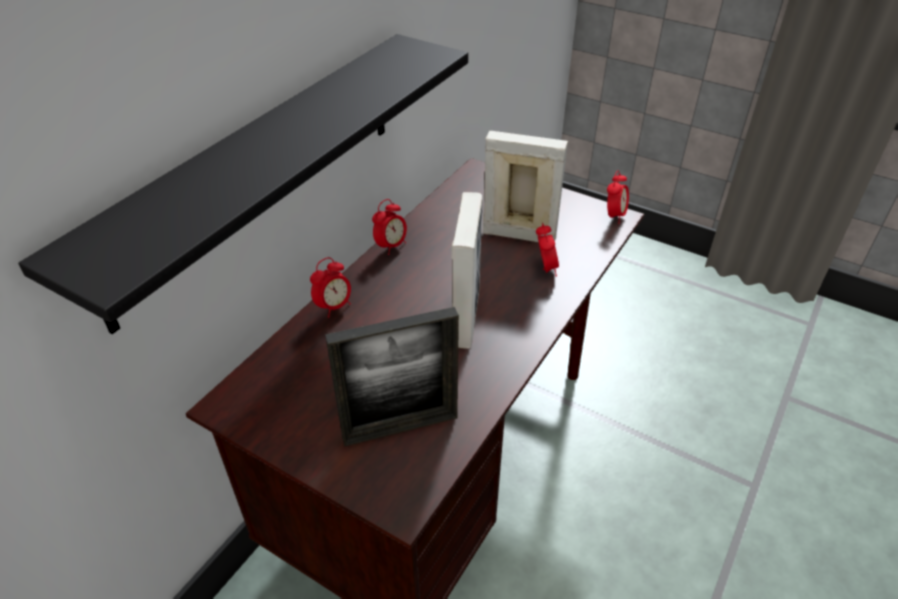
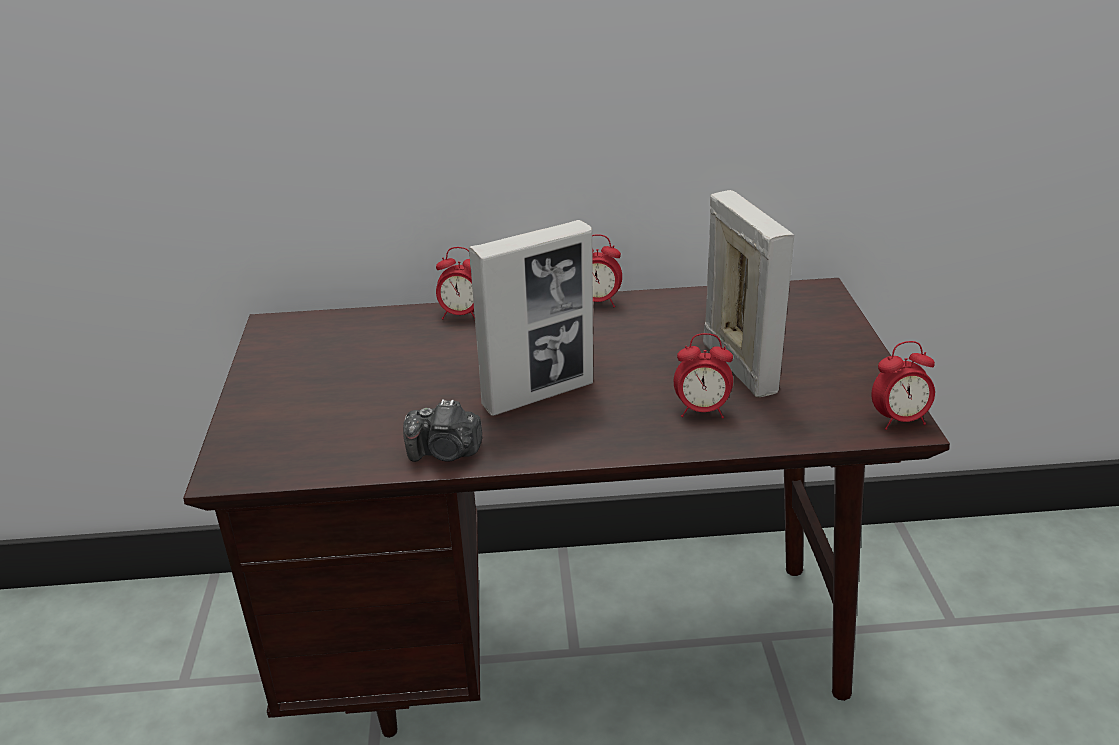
camera: 55 degrees right, 10 degrees down
(259, 171) = (411, 107): black shelf -> none
(400, 427) = (331, 425): picture frame -> none
(487, 386) = (445, 452): none -> camera
(545, 269) = (702, 411): alarm clock -> alarm clock turned 45 degrees clockwise

